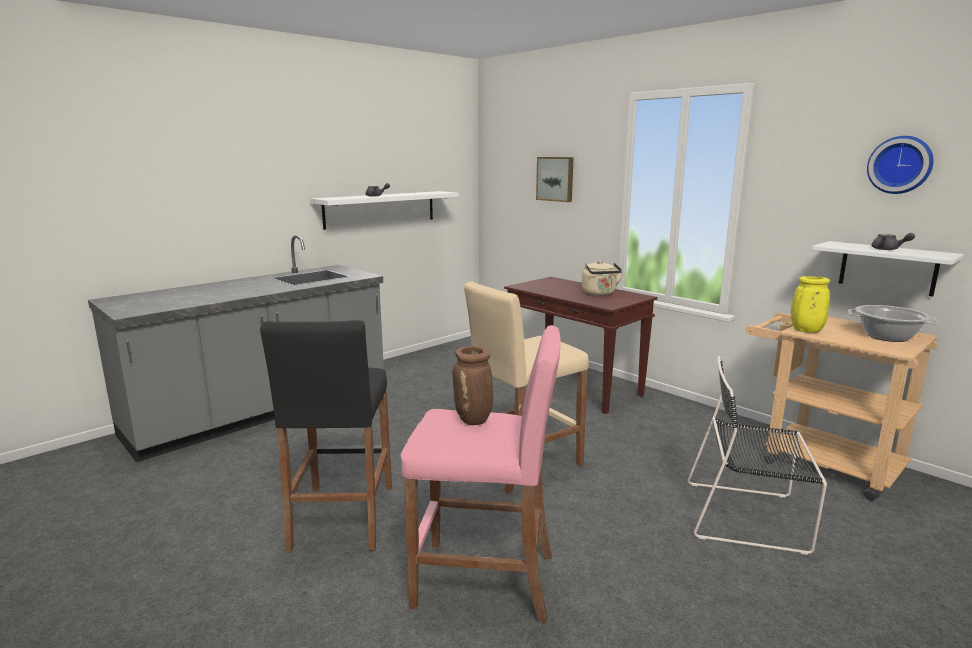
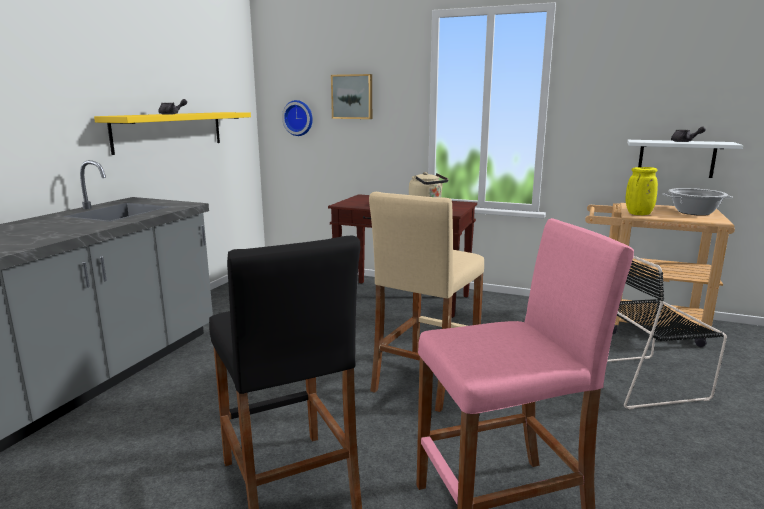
camera: 25 degrees left, 0 degrees up
(380, 209) = (170, 131): white shelf -> yellow shelf
(474, 420) = (493, 333): brown vase -> none
(900, 165) = (684, 72): wall clock -> wall clock (298, 118)

